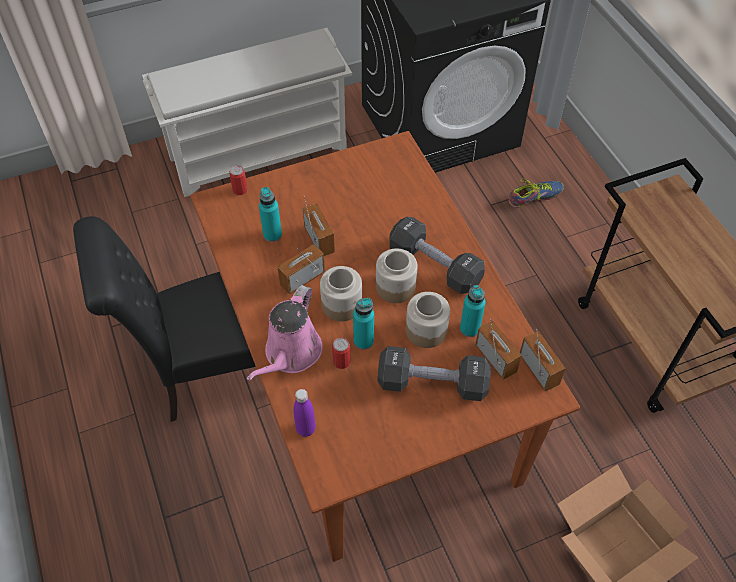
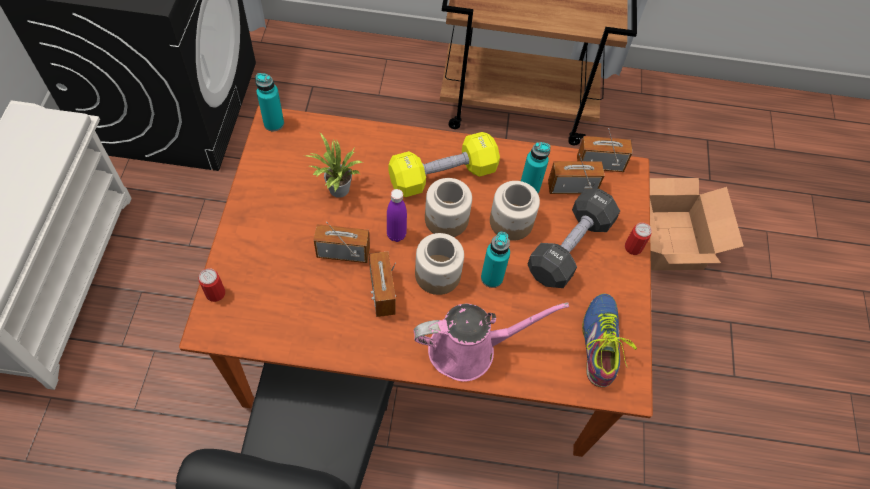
camera: 65 degrees left, 5 degrees up
(272, 234) = (304, 292): turquoise bottle -> turquoise bottle (274, 123)
(291, 354) = (469, 349): pink watering can -> pink watering can turned 60 degrees counterclockwise
(306, 429) = (563, 378): purple bottle -> purple bottle (396, 234)
(341, 361) = (504, 308): can -> can (633, 247)
(369, 210) = (336, 190): none -> potted plant
(435, 266) = (443, 175): black dumbbell -> yellow dumbbell
(534, 196) = (319, 88): shoe -> shoe (600, 343)

